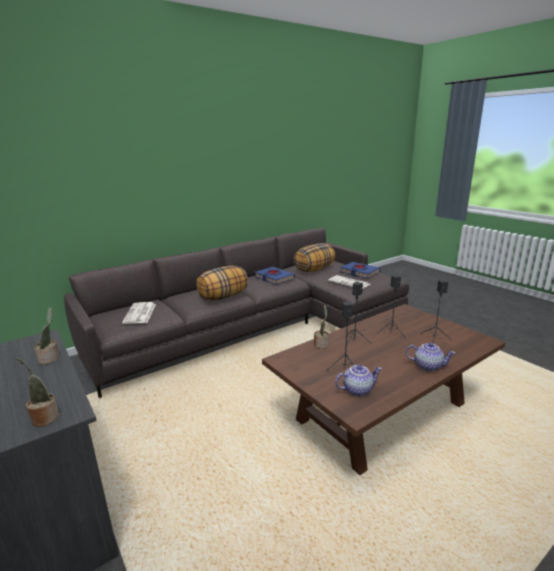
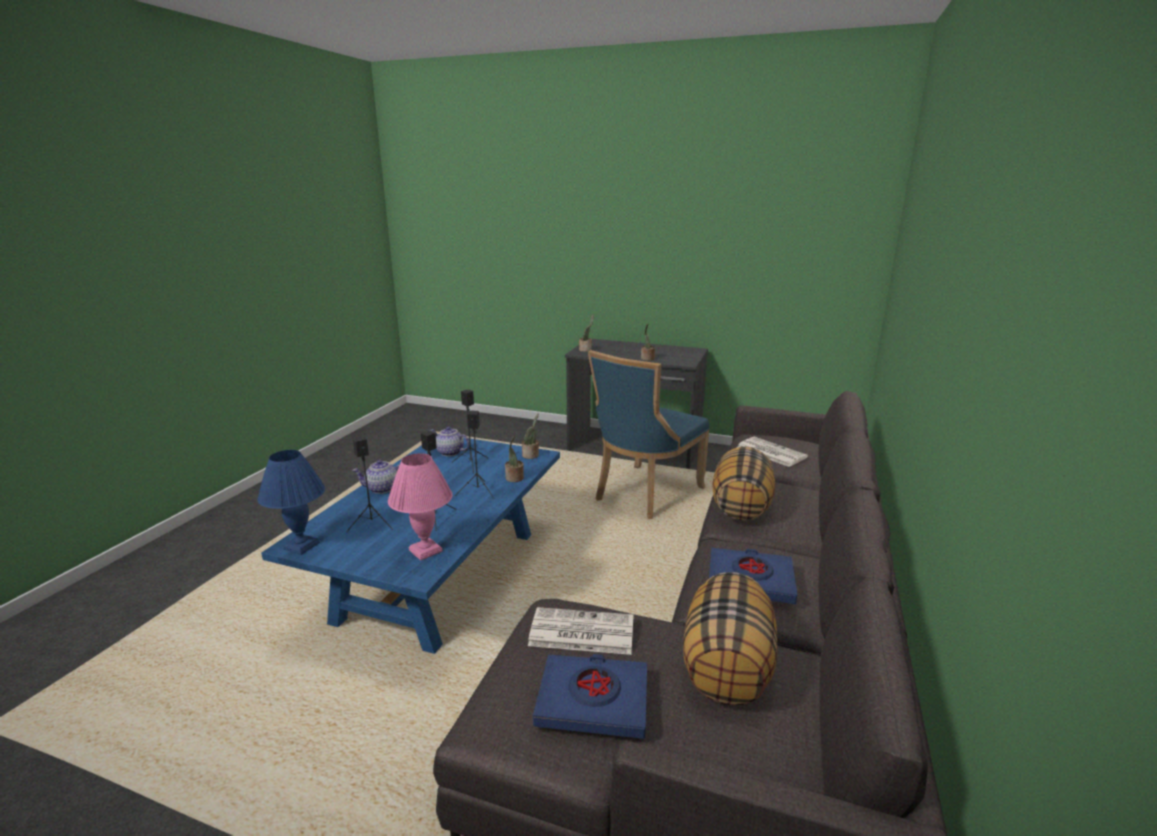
camera: 145 degrees right, 0 degrees up
(163, 424) = (644, 494): none -> blue chair
(288, 361) = (531, 456): none -> potted plant
(357, 390) = (449, 453): teapot -> teapot turned 75 degrees clockwise
(381, 411) = (441, 575): brown coffee table -> blue coffee table
(401, 318) = (426, 550): none -> pink table lamp
(478, 338) = (302, 546): none -> blue table lamp

